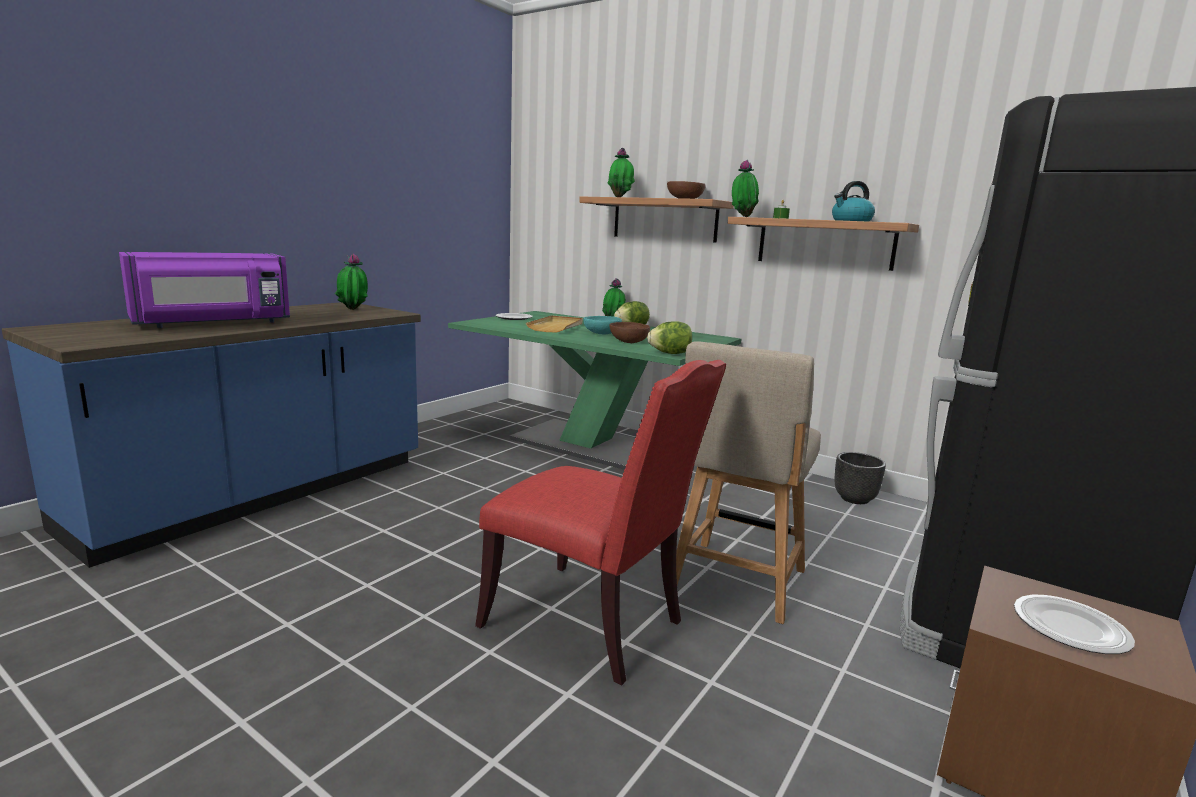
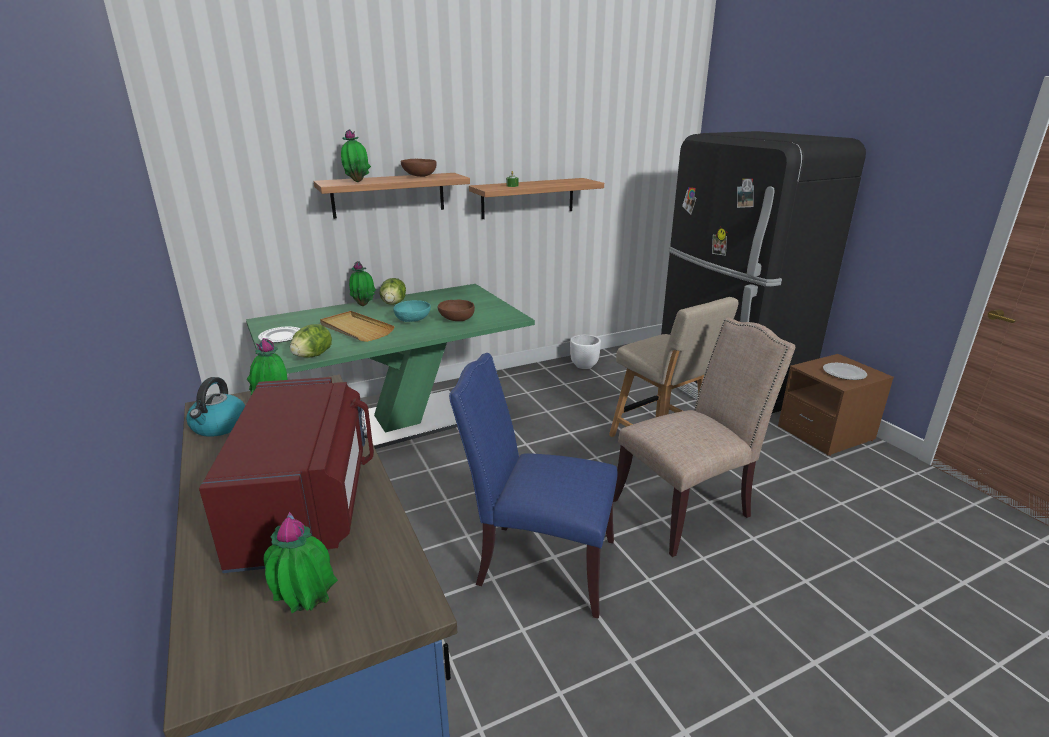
camera: 60 degrees left, 10 degrees up
(213, 323) = (307, 504): purple microwave -> red microwave
(416, 548) = (540, 564): none -> blue chair
(591, 624) = (687, 508): red chair -> beige chair
(670, 353) = (513, 317): lettuce -> lettuce (313, 356)
(742, 216) = (488, 189): potted plant -> potted plant (307, 610)
(851, 221) = (556, 182): kettle -> kettle (219, 426)
(855, 499) = (584, 365): black planter -> white planter

